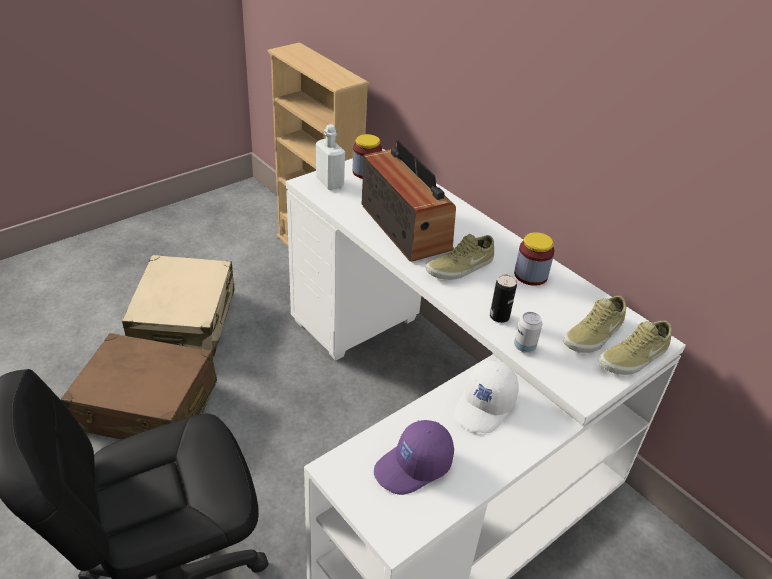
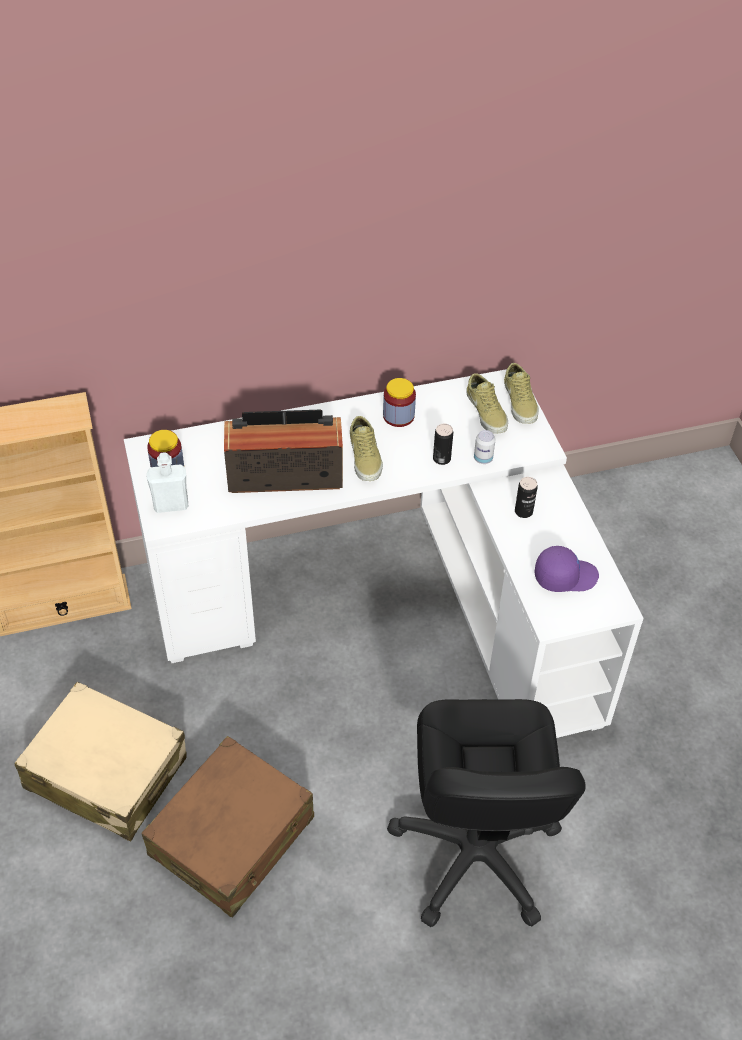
camera: 65 degrees left, 10 degrees up
(413, 467) = (565, 576): purple cap -> purple cap turned 90 degrees counterclockwise
(485, 406) = (523, 511): white cap -> can

